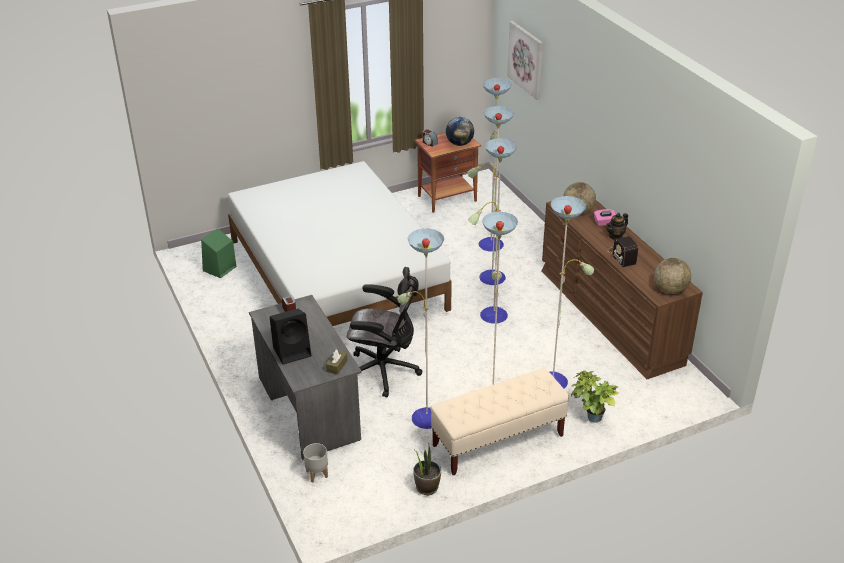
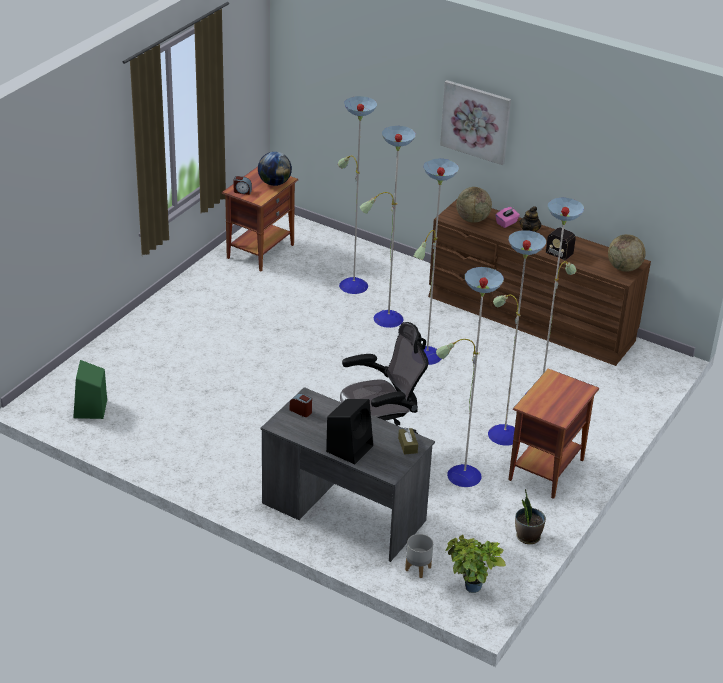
camera: 35 degrees left, 0 degrees up
(336, 274) = (228, 369): white bed -> none
(497, 441) = (546, 470): beige bench -> nightstand
(526, 59) = (337, 69): picture -> picture (476, 121)
(590, 419) = (603, 419): potted plant -> potted plant (469, 590)

